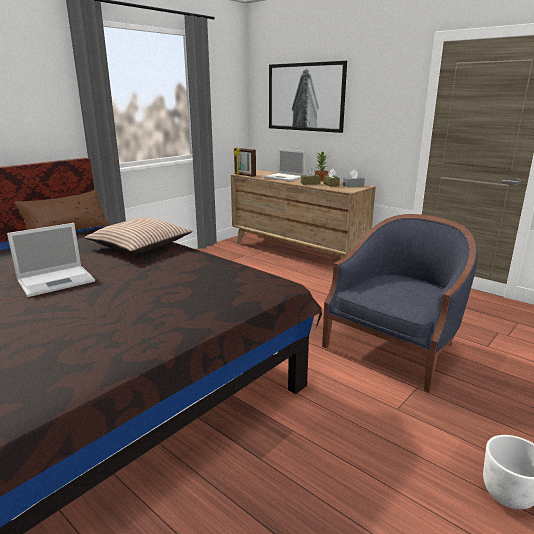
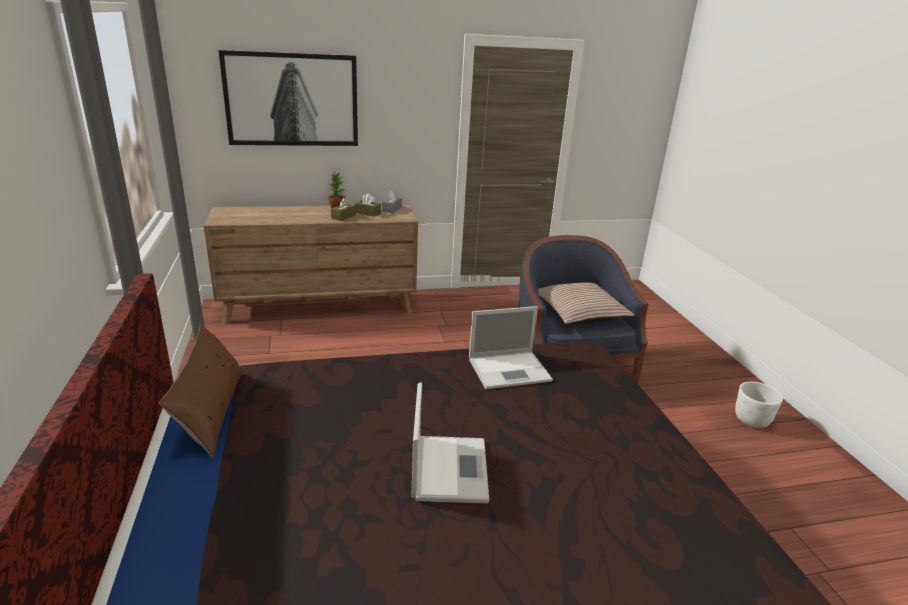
camera: 55 degrees left, 5 degrees up
(140, 246) = (381, 377): pillow -> pillow (579, 313)
(244, 175) = (229, 222): picture frame -> none
(285, 177) = (290, 214): laptop -> laptop (510, 369)

